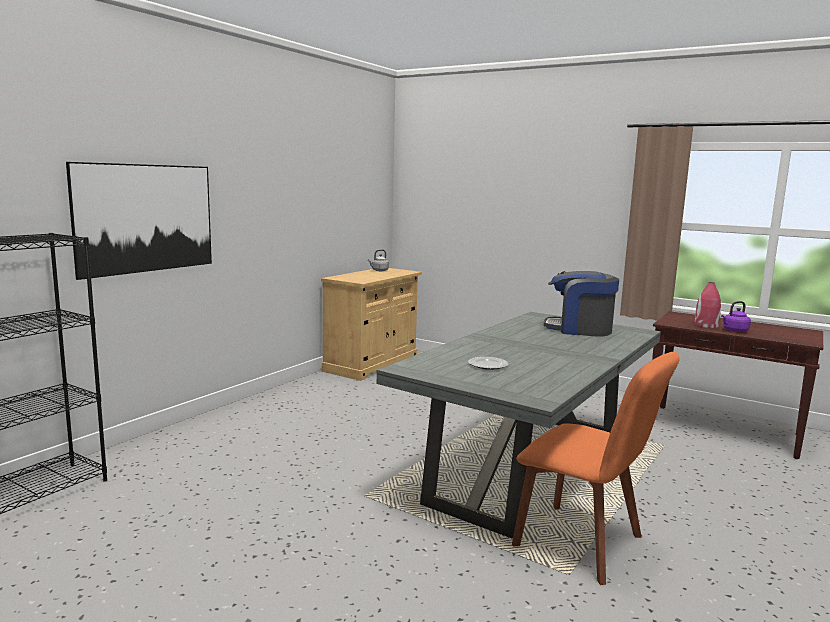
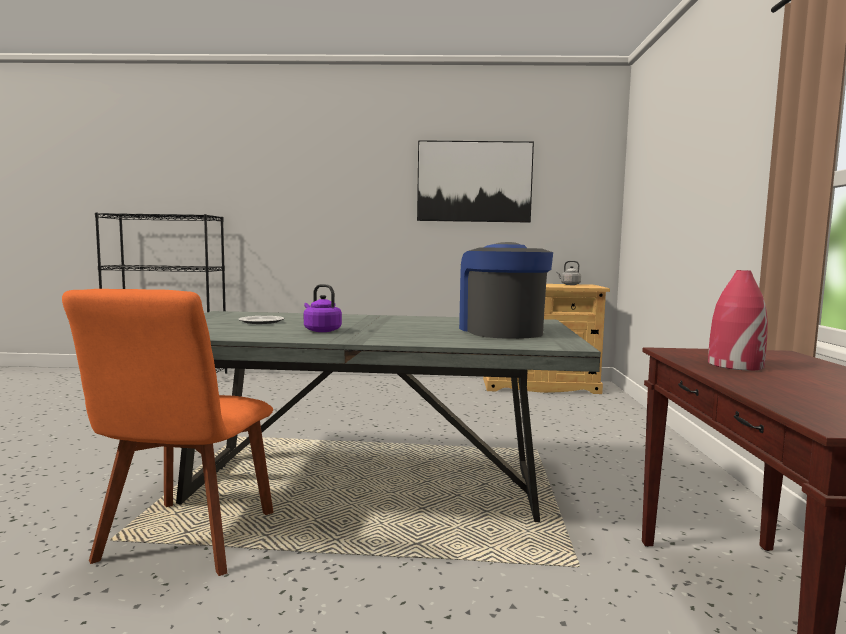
camera: 60 degrees right, 5 degrees down
(146, 218) = (296, 212): picture -> picture (474, 181)
(734, 330) = (753, 378): purple kettle -> purple kettle (321, 330)

